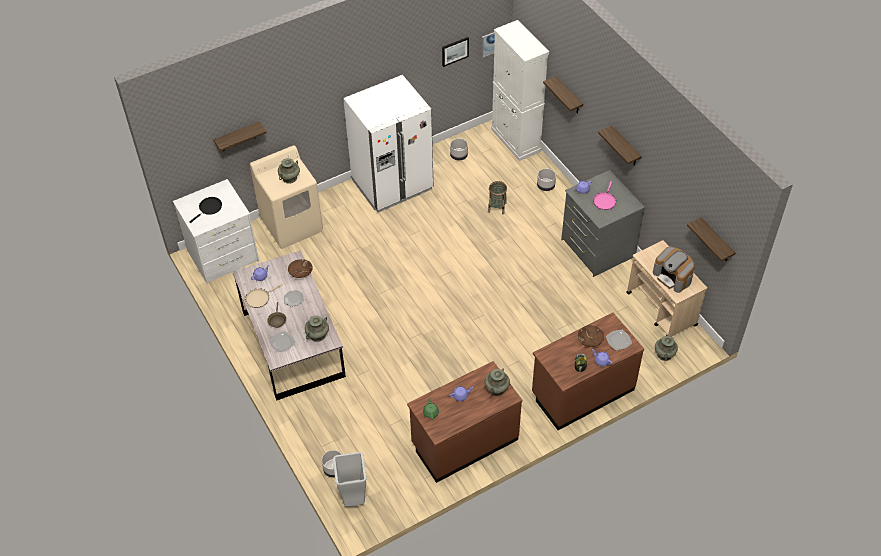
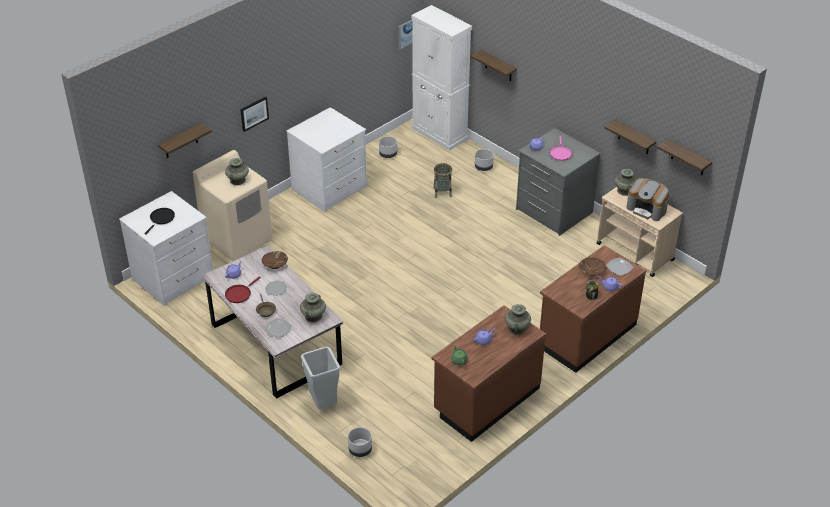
camera: 15 degrees left, 10 degrees down
(259, 298) = (239, 294): beige frying pan -> red frying pan
(353, 497) = (390, 471): grey trash can -> grey trash can (323, 403)
(392, 185) = (330, 189): white fridge -> white dresser
(455, 51) = (375, 42): picture -> picture (254, 113)
(625, 147) = (571, 97): shelf -> shelf (634, 138)
(664, 354) = (653, 289): turquoise vase -> turquoise vase (624, 191)

